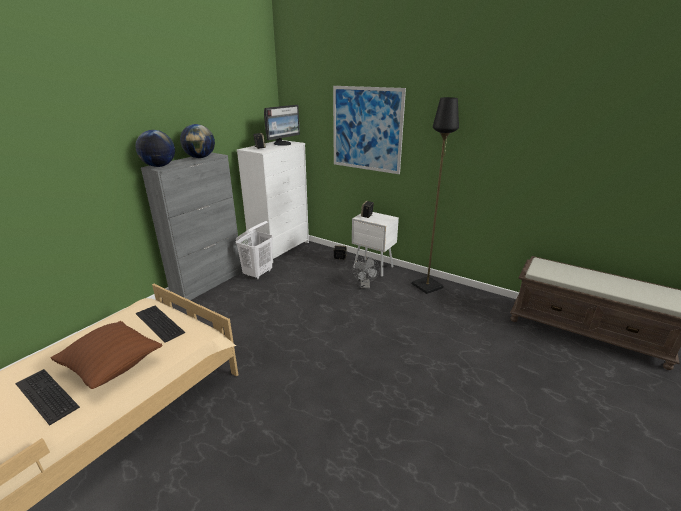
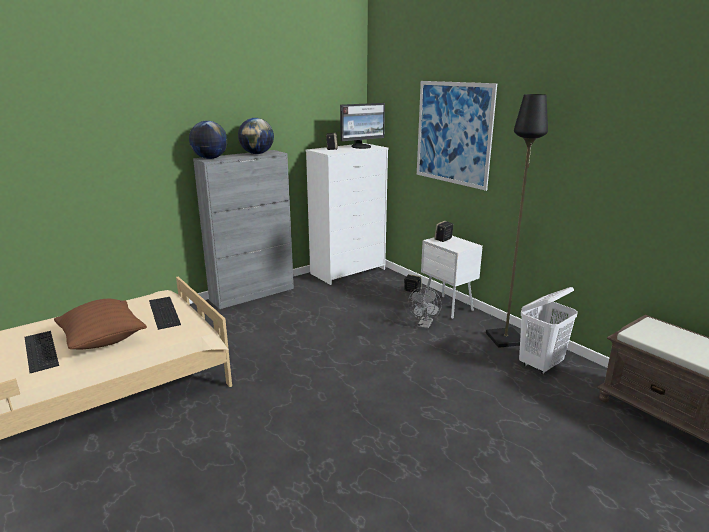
camera: 20 degrees right, 5 degrees down
(258, 274) = (309, 293): white laundry basket -> white laundry basket (541, 365)

